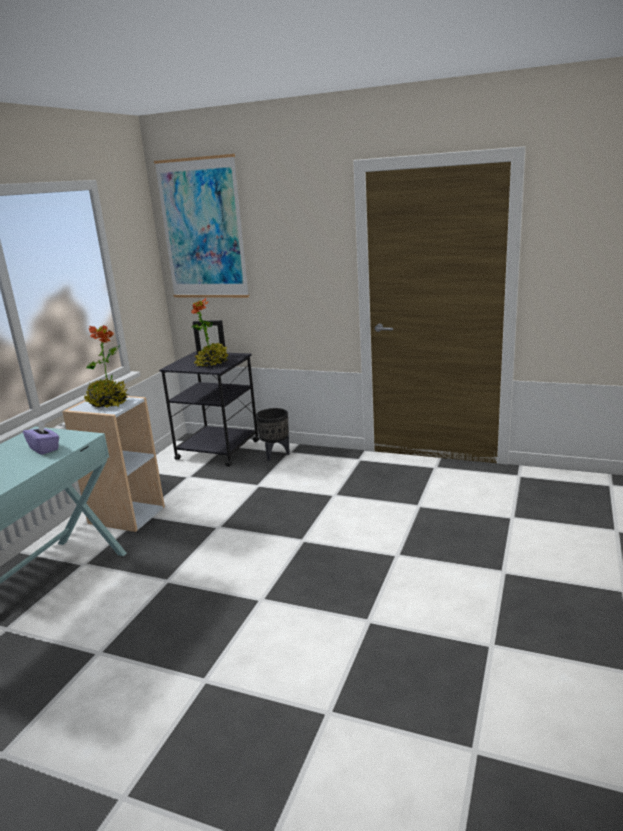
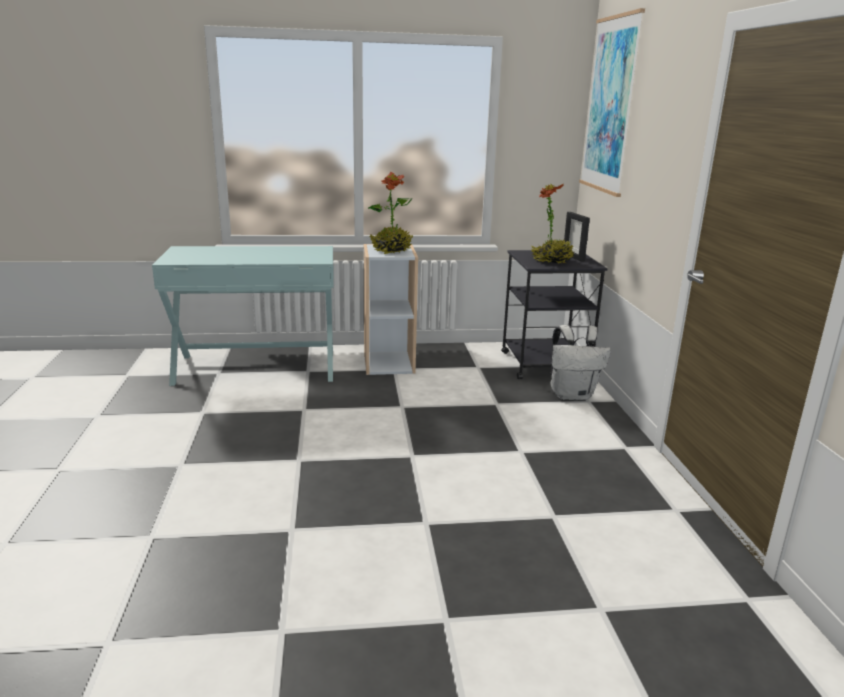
camera: 60 degrees right, 0 degrees up
(44, 448) = (291, 256): purple tissue box -> none
(275, 455) = (572, 395): black planter -> white backpack

